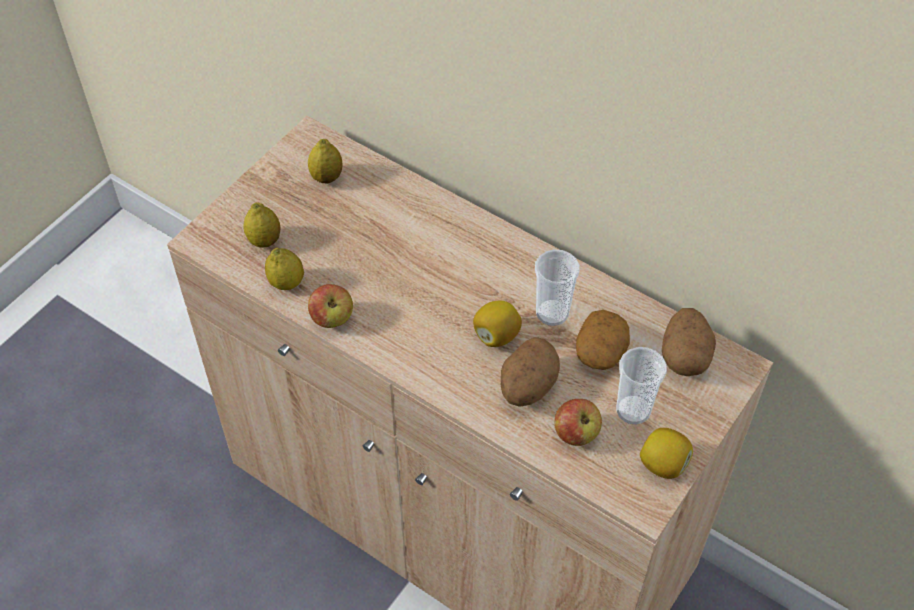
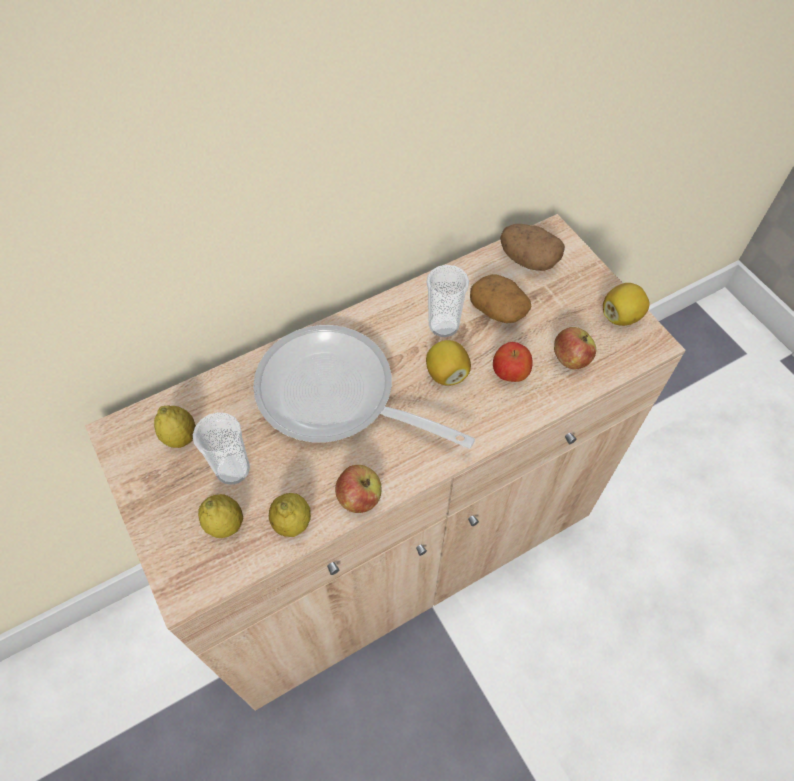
camera: 65 degrees left, 5 degrees up
(423, 263) = (336, 397): none -> frying pan
(527, 387) = (510, 373): potato -> apple
(633, 410) = (564, 313): cup -> cup (233, 469)

